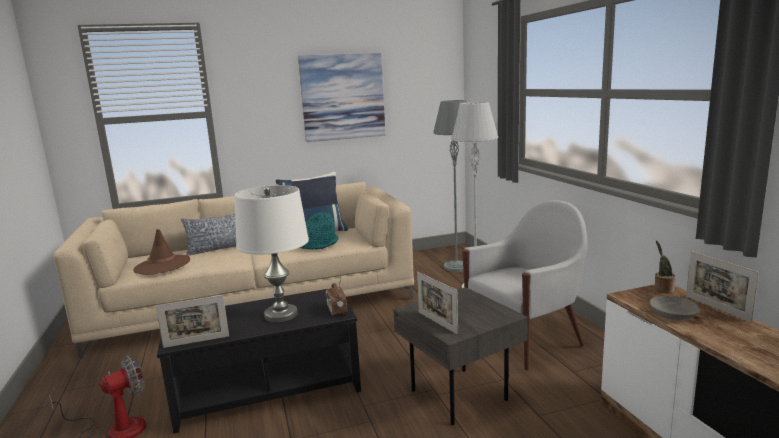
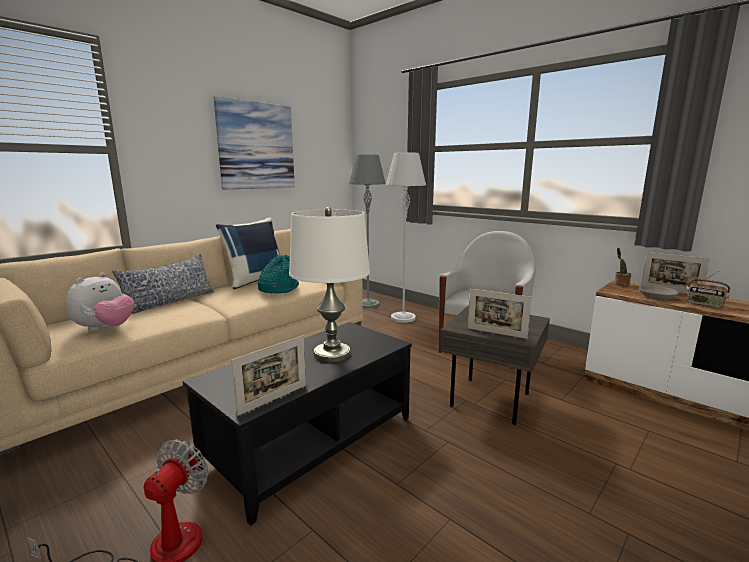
camera: 30 degrees left, 0 degrees up
(162, 265) = (105, 328): brown hat -> plush toy
(336, 310) = (382, 340): radio -> radio (704, 305)

